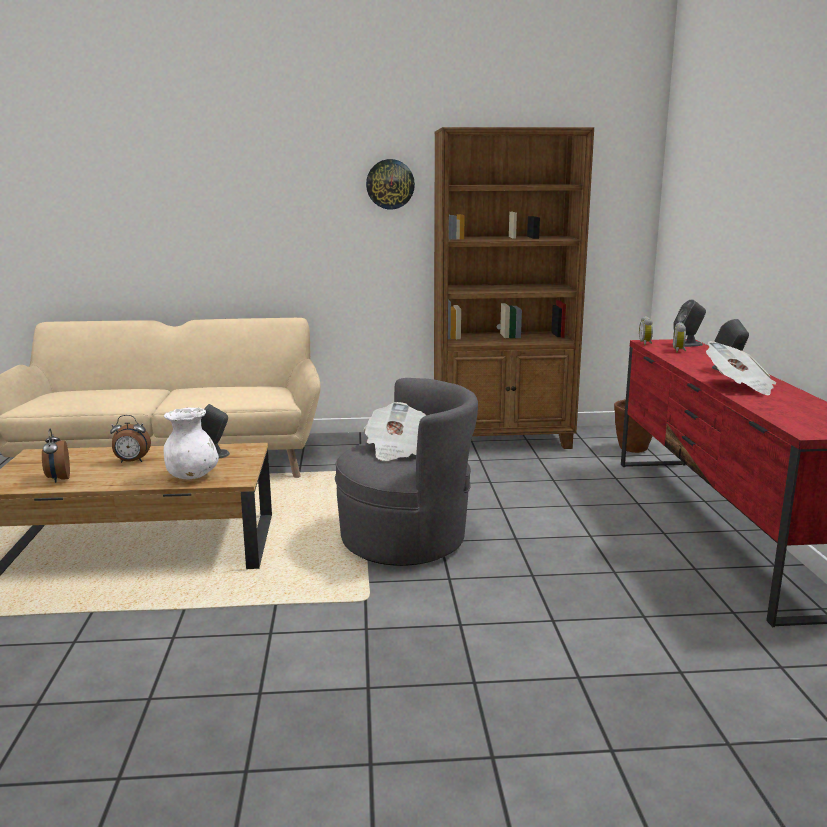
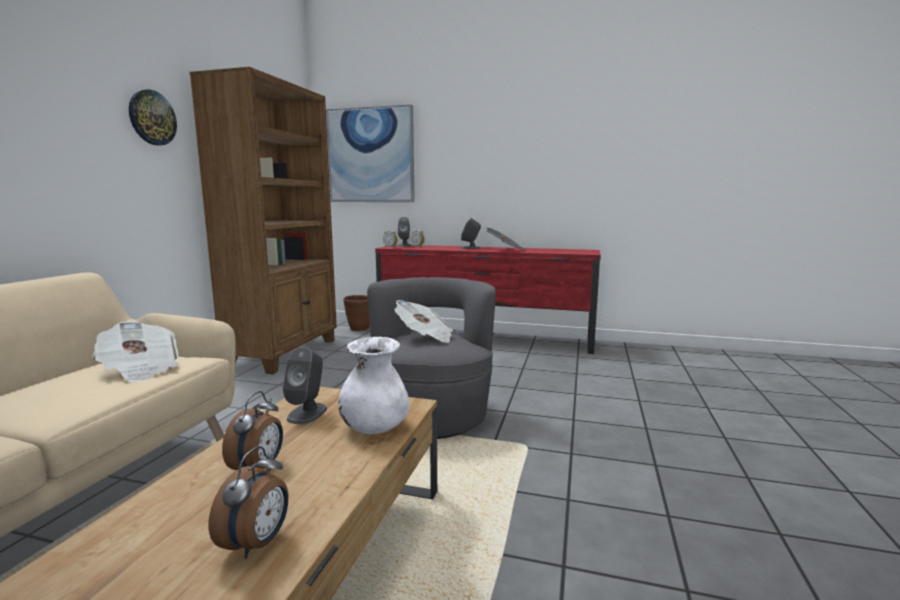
camera: 70 degrees left, 5 degrees down
(58, 479) = (257, 543): alarm clock -> alarm clock turned 75 degrees counterclockwise
(250, 396) = (140, 370): none -> newspaper
(696, 198) = (371, 155): none -> picture

